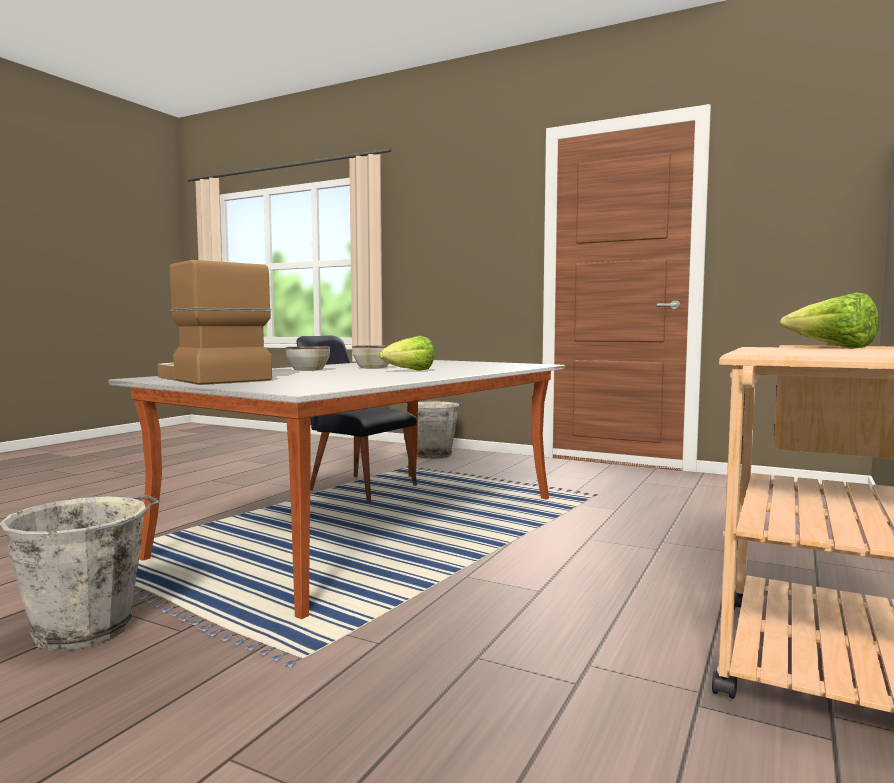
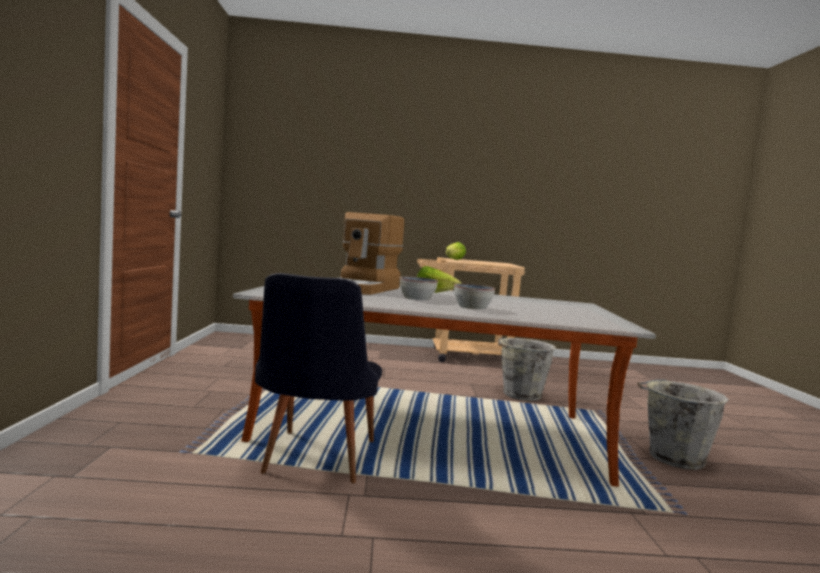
camera: 120 degrees left, 0 degrees up
(210, 378) = (585, 316): coffee machine -> coffee machine (364, 289)
(433, 454) = (77, 450): grey bucket -> grey bucket (520, 395)

